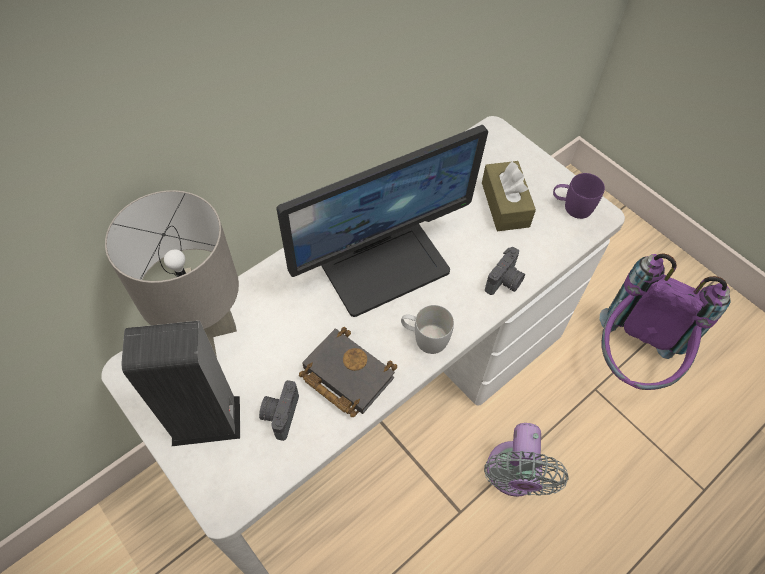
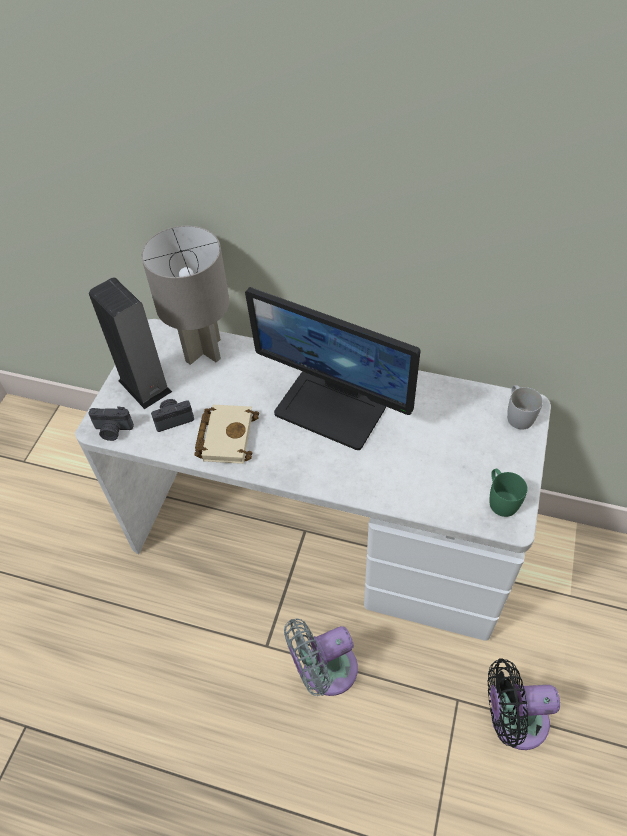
camera: 60 degrees right, 5 degrees down
(344, 375) = (225, 436): black book -> beige book
(424, 338) = (289, 464): white mug -> white mug (518, 414)
(505, 204) = (458, 452): brown tissue box -> none
(505, 281) = (381, 489): camera -> camera (113, 431)
(571, 207) = (500, 499): purple mug -> green mug
(630, 362) = (512, 720): purple backpack -> black fan

